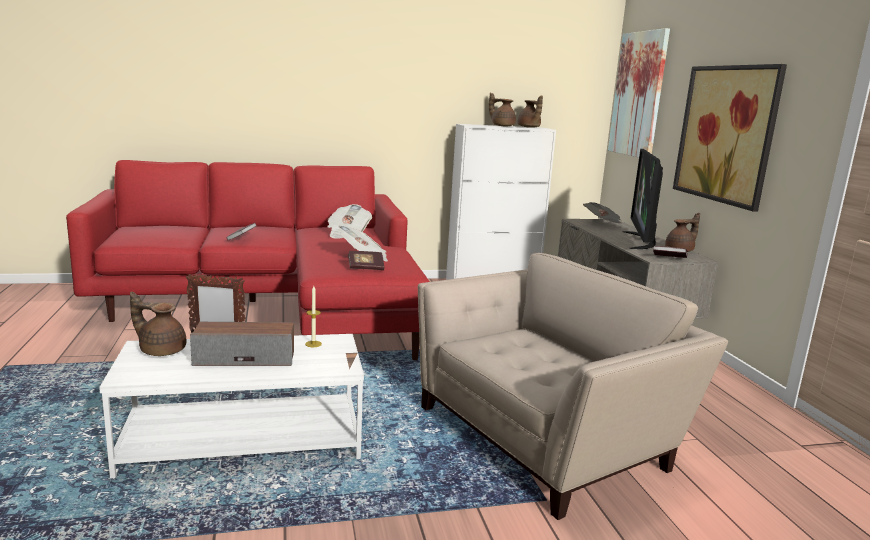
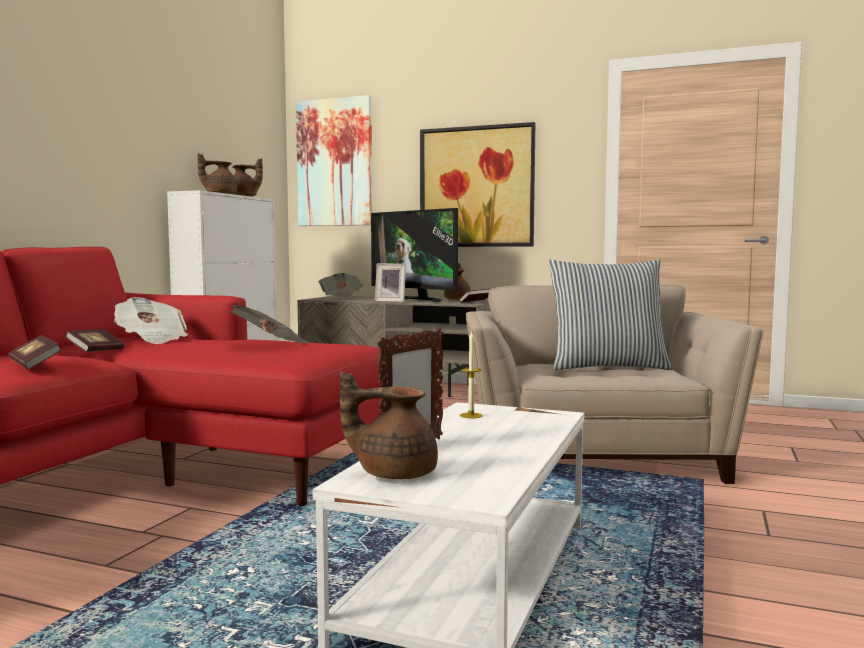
camera: 55 degrees left, 10 degrees down
(161, 350) = (394, 473): brown teapot -> brown teapot turned 45 degrees clockwise
(245, 358) = (483, 441): speaker -> none
(365, 268) = (319, 349): book -> book (96, 351)
(552, 358) = (607, 367): none -> pillow
(611, 238) = (391, 301): none -> picture frame

